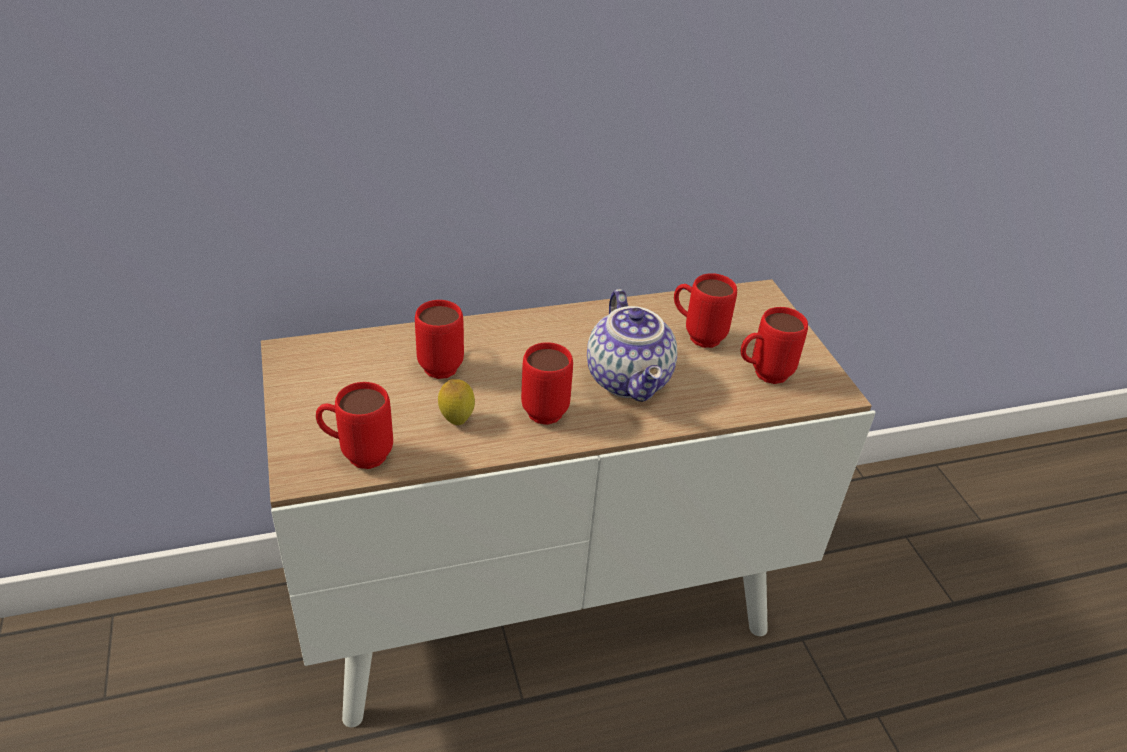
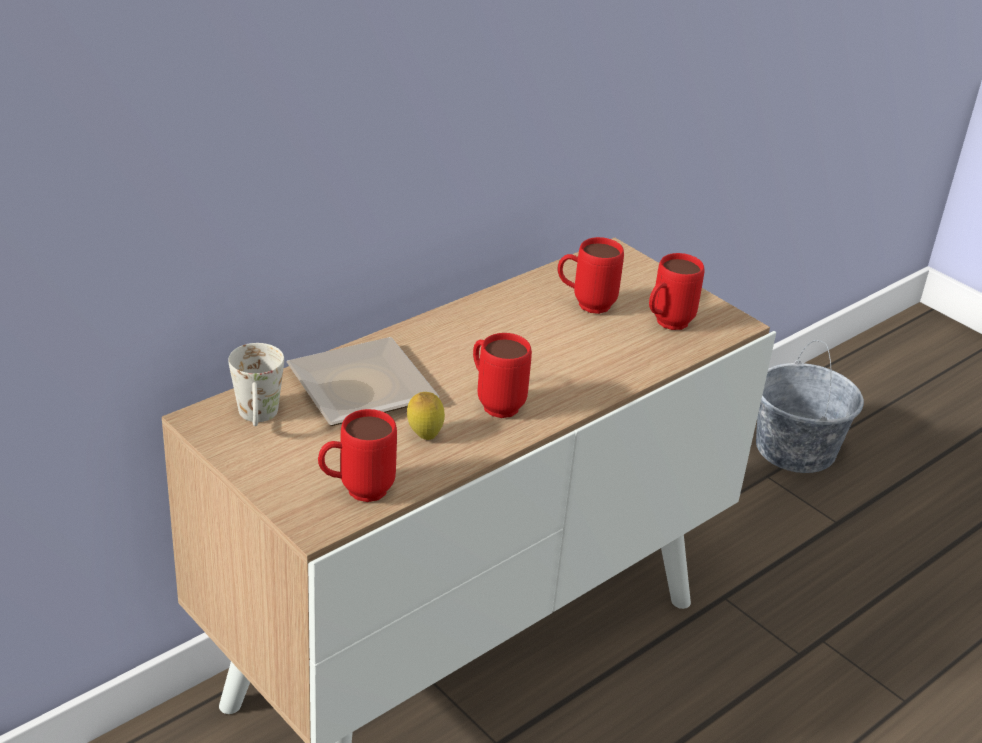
camera: 25 degrees left, 5 degrees down
(331, 364) = (258, 419): none -> white mug
(441, 363) = (367, 389): red mug -> plate
(630, 380) = (555, 359): teapot -> none
(947, 518) = (795, 449): none -> grey bucket

